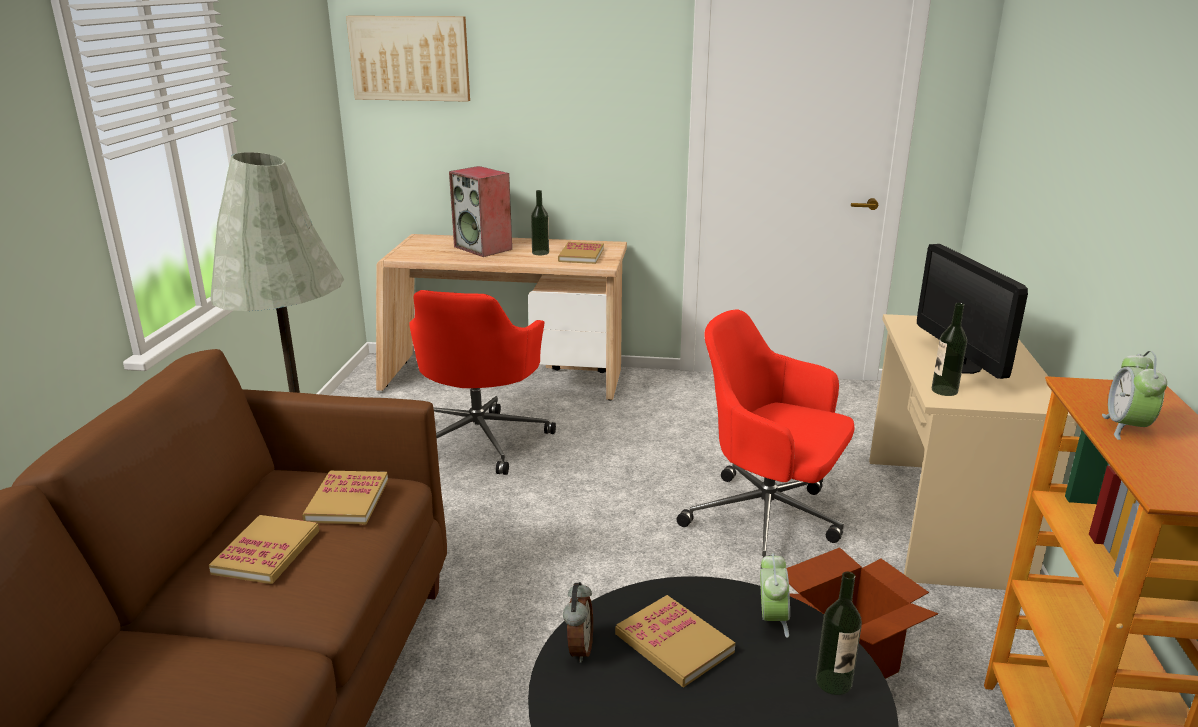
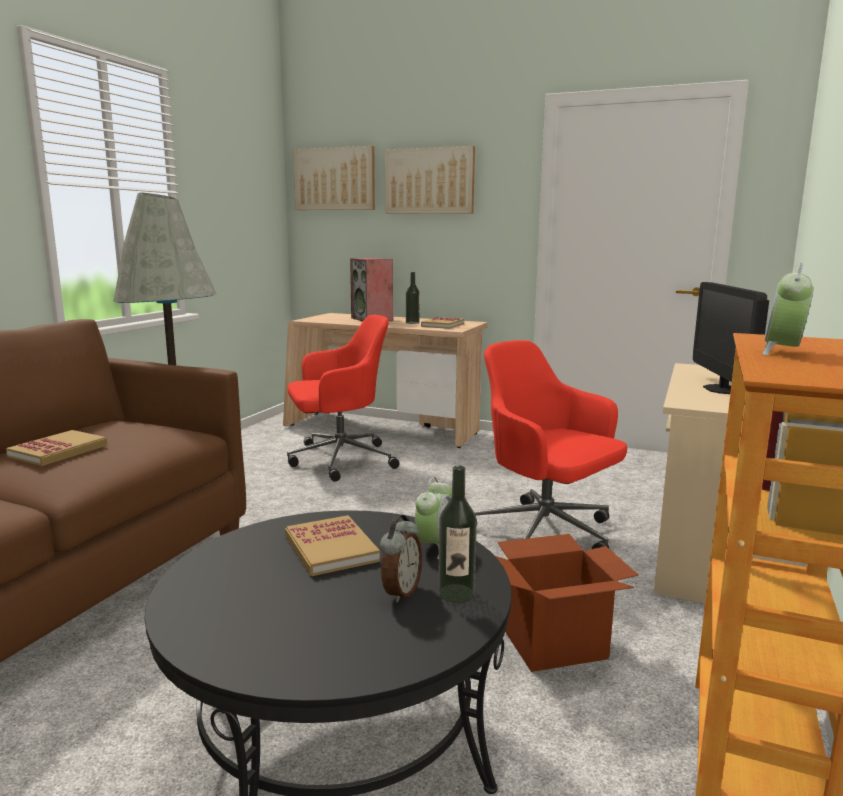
camera: 15 degrees right, 10 degrees down
(347, 500) = (146, 433): book -> none
(480, 439) = (339, 460): red office chair -> red office chair turned 135 degrees counterclockwise
(545, 65) = (429, 181): none -> picture
(578, 649) = (246, 541): alarm clock -> alarm clock (400, 592)
(944, 390) = (691, 400): bottle -> none

